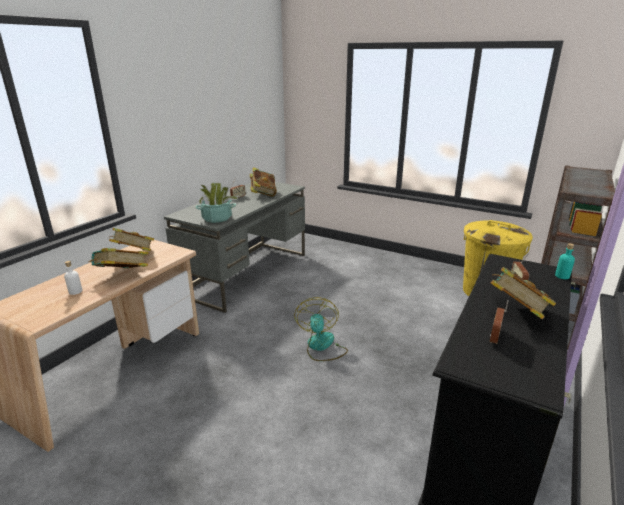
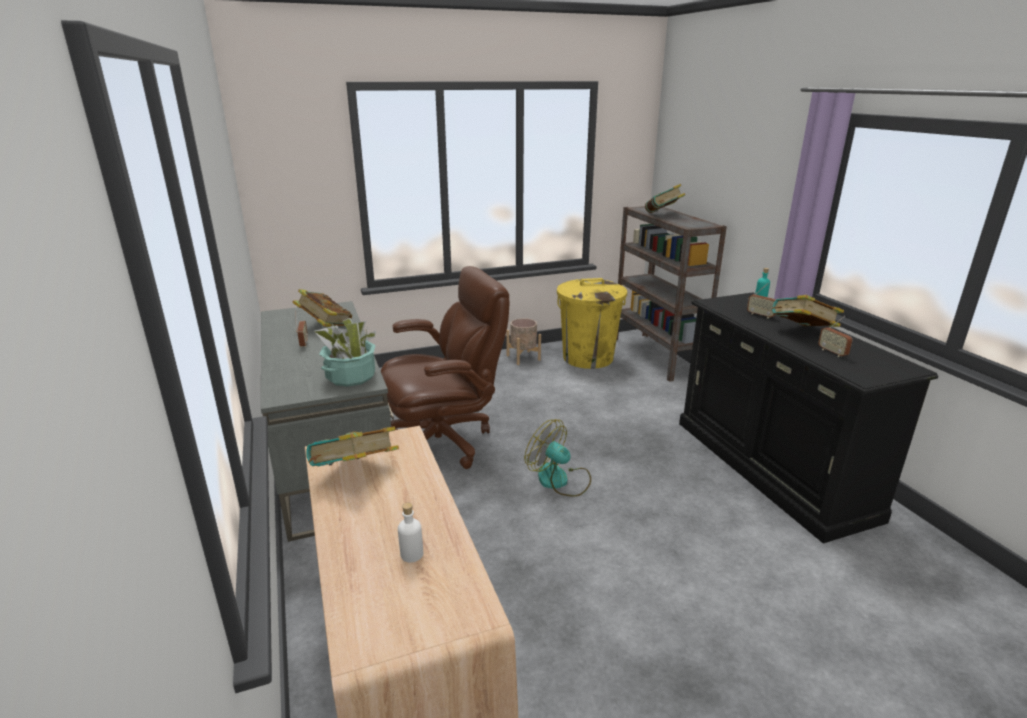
camera: 50 degrees left, 0 degrees up
(122, 276) = (416, 500): book -> book (663, 215)
(304, 293) = (445, 442): none -> brown office chair
(437, 271) = (523, 358): none -> beige planter

